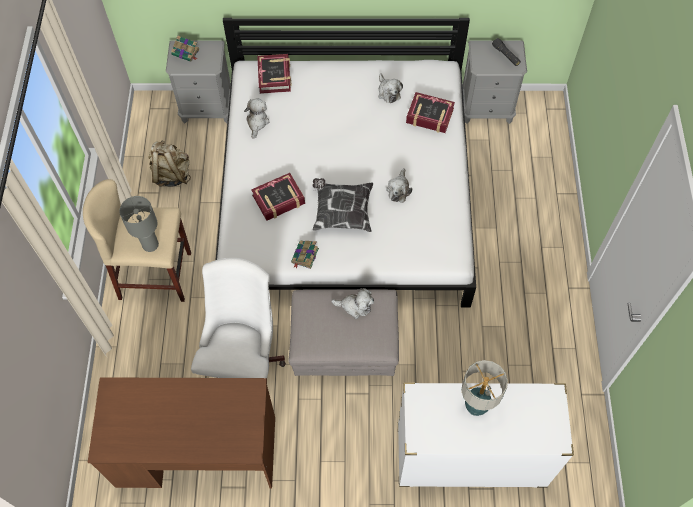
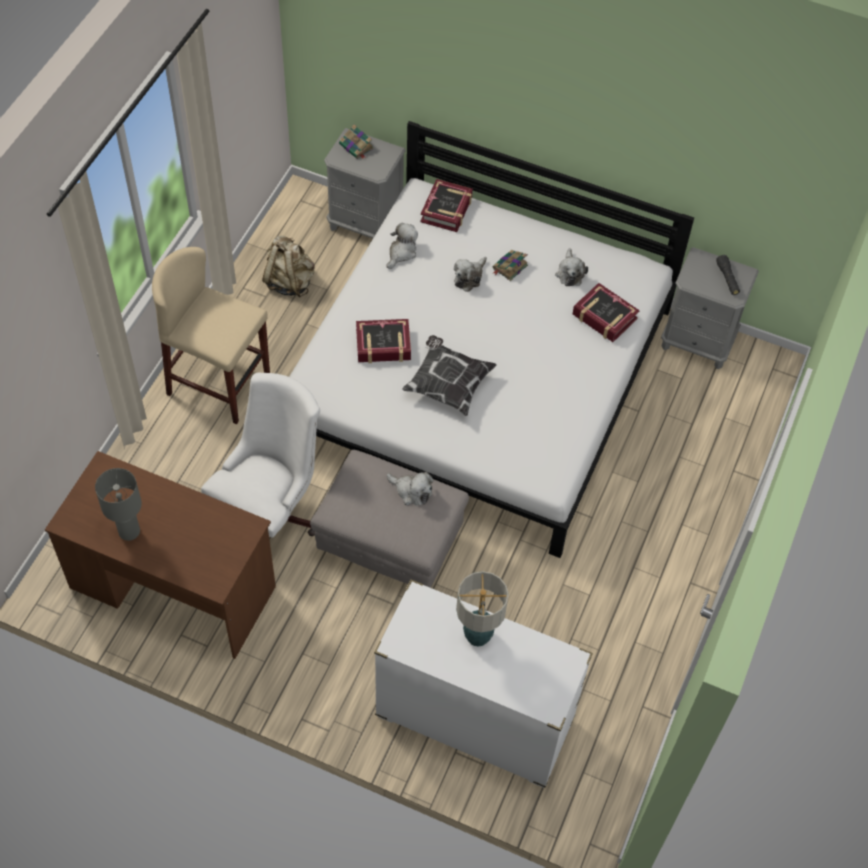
camera: 20 degrees right, 5 degrees down
(150, 245) = (216, 337): grey table lamp -> grey table lamp (129, 532)
(304, 256) = (381, 416): book -> book (509, 267)
(398, 189) = (525, 385): plush toy -> plush toy (469, 277)

